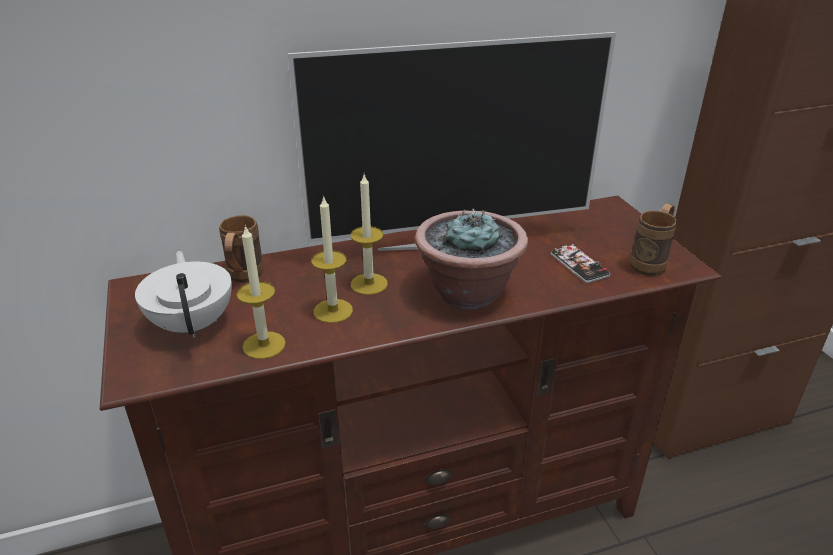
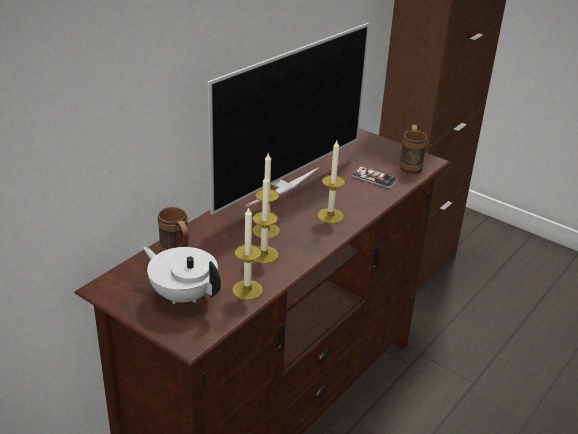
camera: 35 degrees left, 0 degrees up
(467, 292) = (330, 216): potted plant -> candle

